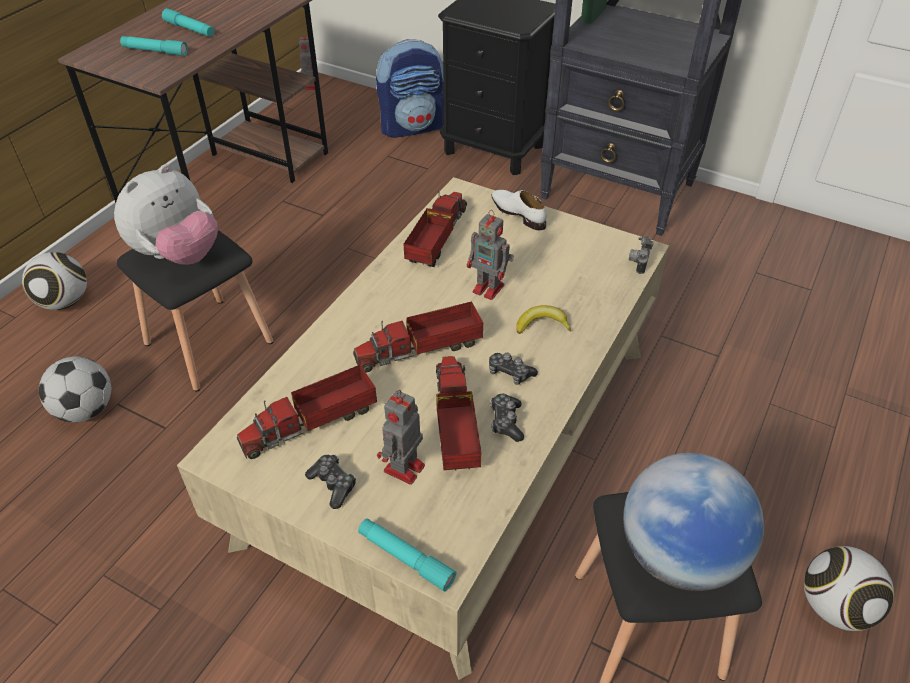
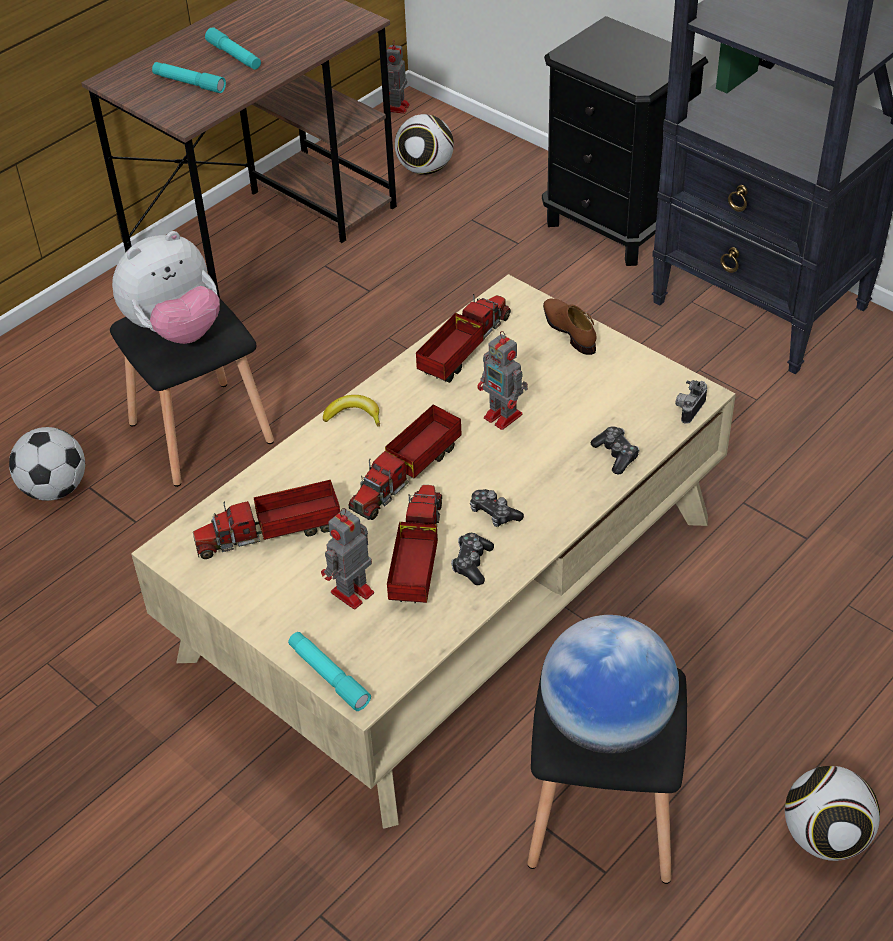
camera: 15 degrees right, 0 degrees up
(65, 302) = (50, 361): football -> football (425, 169)
(333, 484) = (277, 596): game controller -> game controller (616, 455)
(413, 127) = (516, 182): backpack -> none
(422, 349) = (407, 473): toy truck -> toy truck turned 45 degrees counterclockwise
(518, 213) = (569, 330): white shoe -> brown shoe
(542, 324) = (548, 466): banana -> banana (353, 416)

